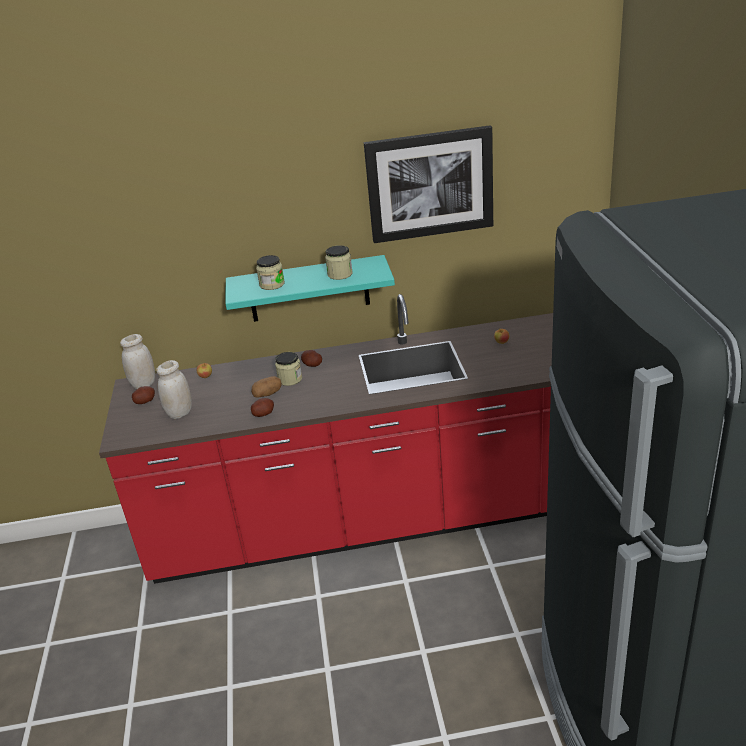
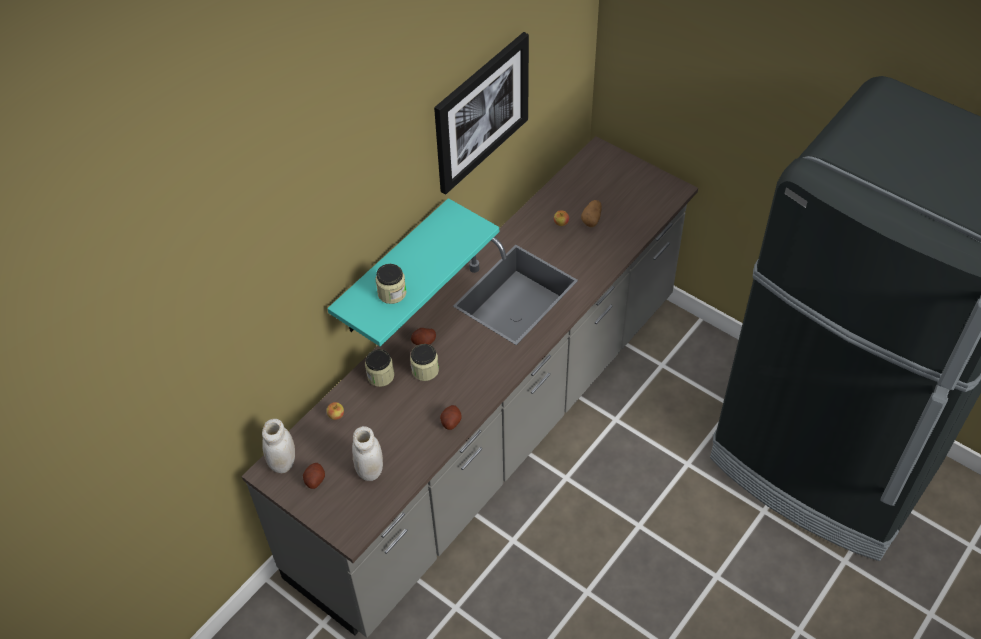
camera: 45 degrees left, 20 degrees up
(267, 394) = (426, 399): potato -> potato (592, 219)
(340, 274) = (441, 246): jar -> jar (380, 376)
(388, 520) = (494, 433): red counter -> grey counter

